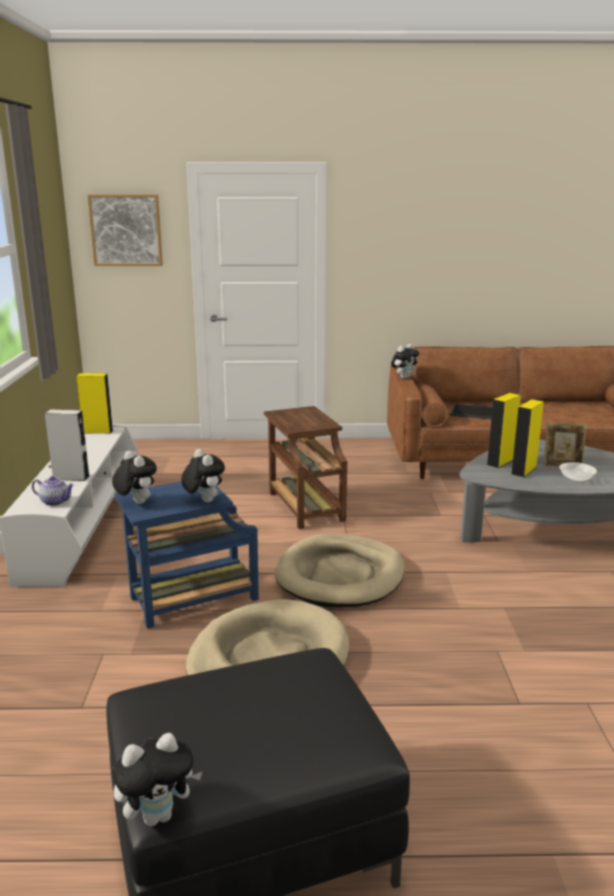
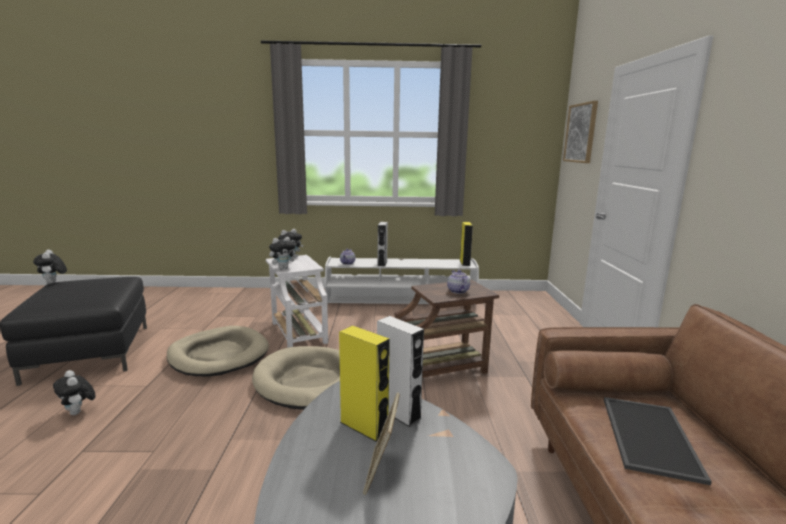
camera: 90 degrees right, 5 degrees down
(190, 600) = (298, 332): blue side table -> white side table
(305, 417) = (457, 291): none -> teapot
(404, 377) = (636, 331): plush toy -> plush toy (78, 412)
(500, 462) = (398, 412): yellow speaker -> white speaker
(576, 479) = (322, 474): bowl -> none

